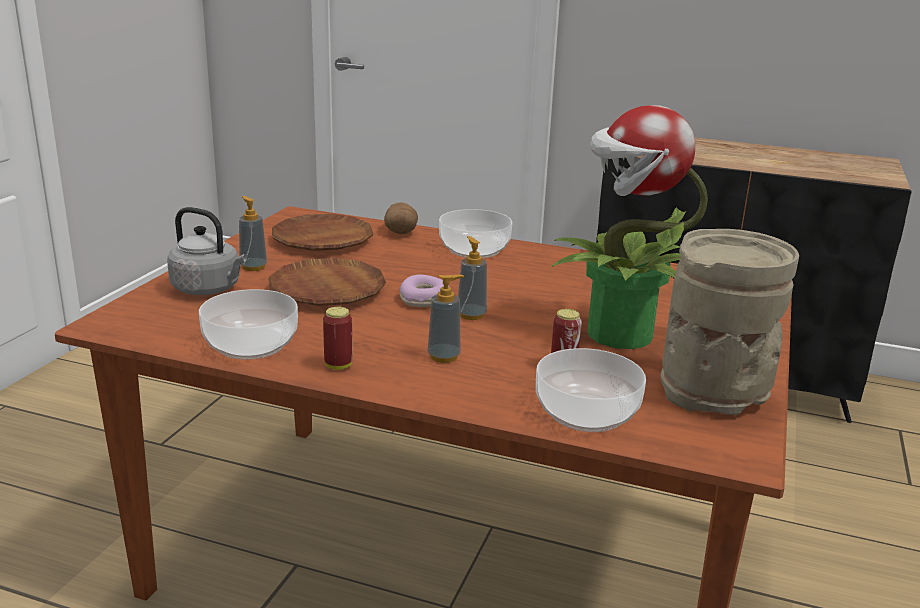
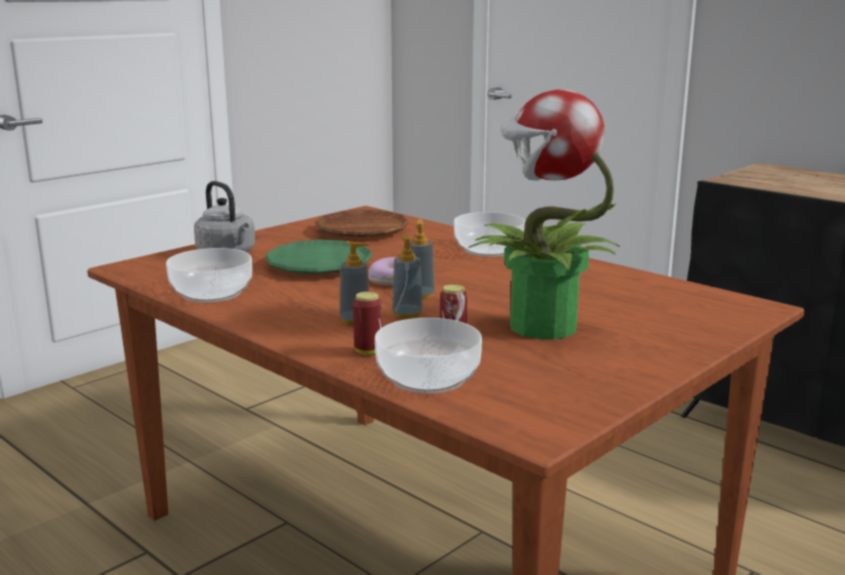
camera: 25 degrees right, 5 degrees down
(253, 267) = (281, 243): soap dispenser -> soap dispenser (407, 315)
(327, 290) = (319, 265): brown plate -> green plate
(338, 366) = (260, 315): can -> can (368, 351)
(400, 232) = (438, 231): potato -> none
(715, 392) = (579, 383): beige vase -> none

